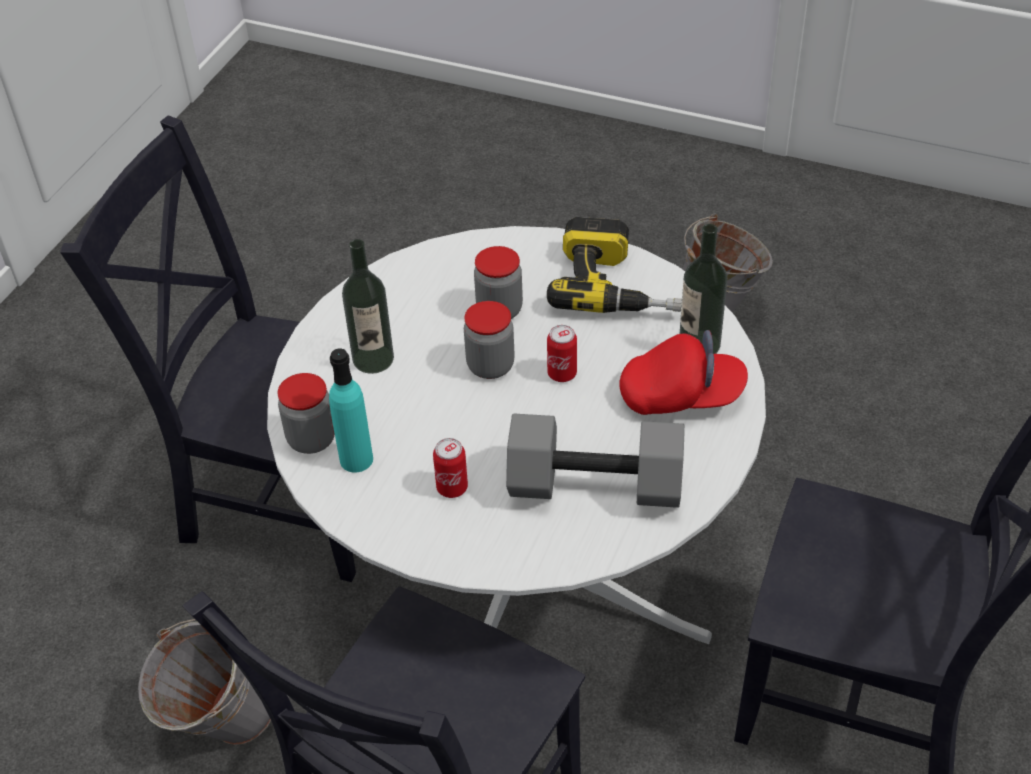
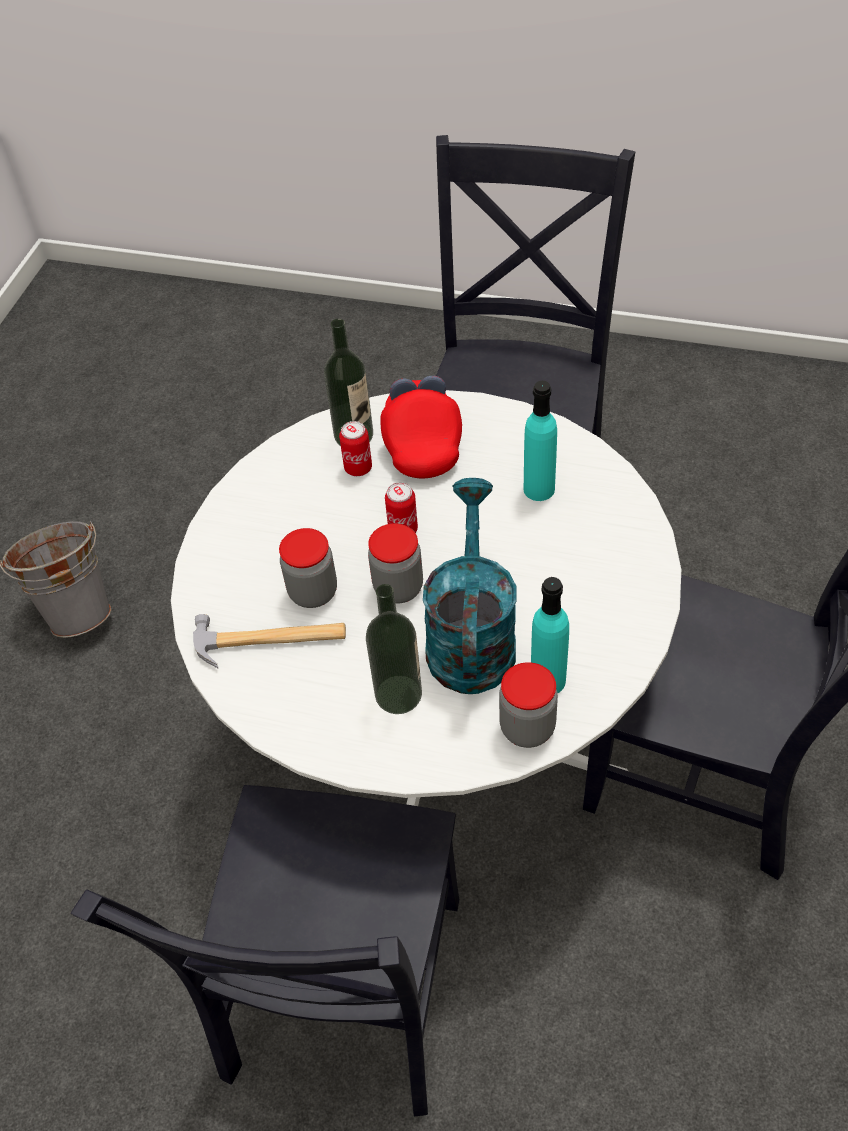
camera: 95 degrees left, 5 degrees up
(218, 728) = (661, 991): grey bucket -> none
(421, 411) = (470, 636): none -> turquoise watering can
(452, 283) = (270, 641): none -> hammer
(452, 488) = (568, 593): can -> can (358, 468)
(597, 483) = (539, 489): grey dumbbell -> turquoise bottle
(617, 284) = (270, 501): power drill -> none

